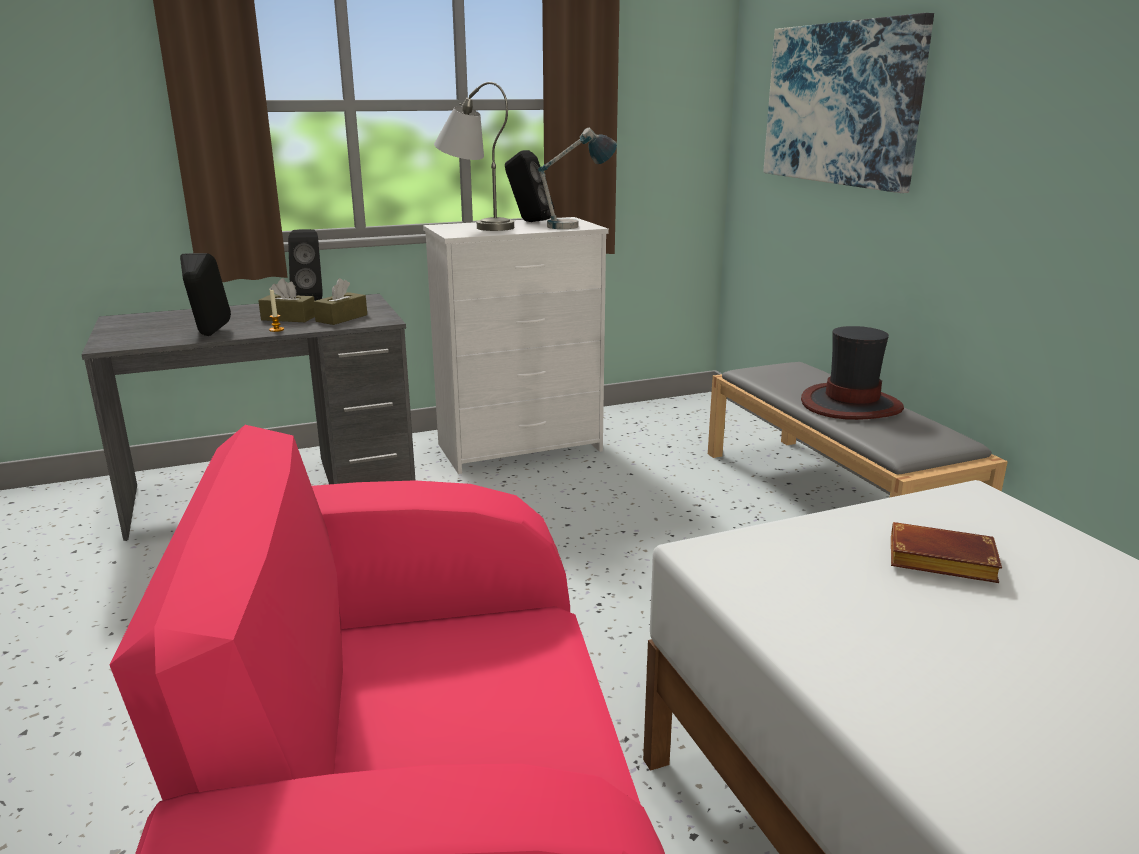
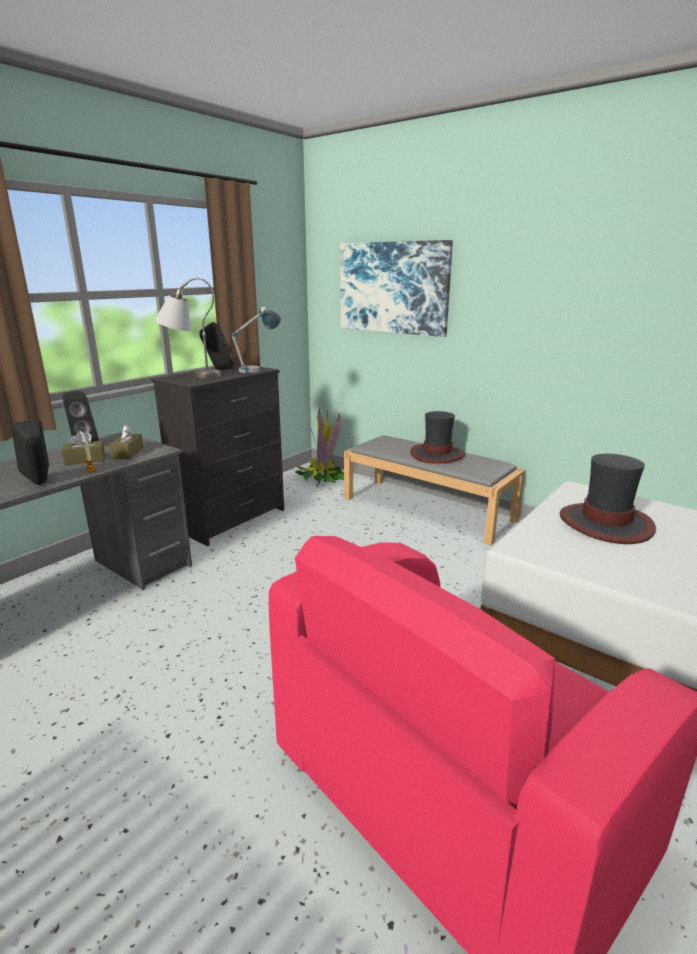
camera: 30 degrees left, 0 degrees up
(521, 447) = (232, 519): white dresser -> black dresser
(703, 418) = (322, 478): none -> potted plant
(938, 562) = (605, 523): brown book -> hat

